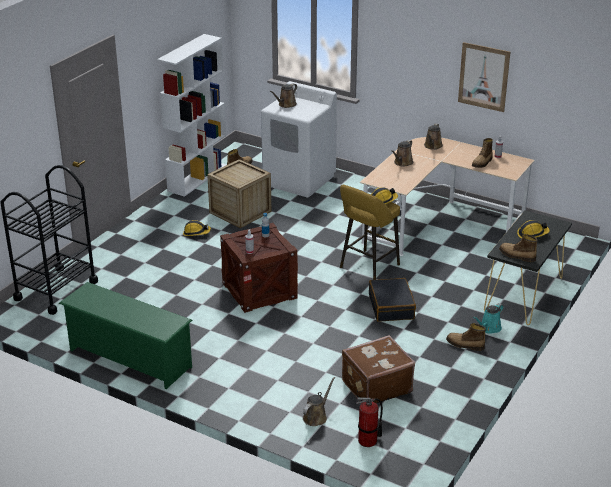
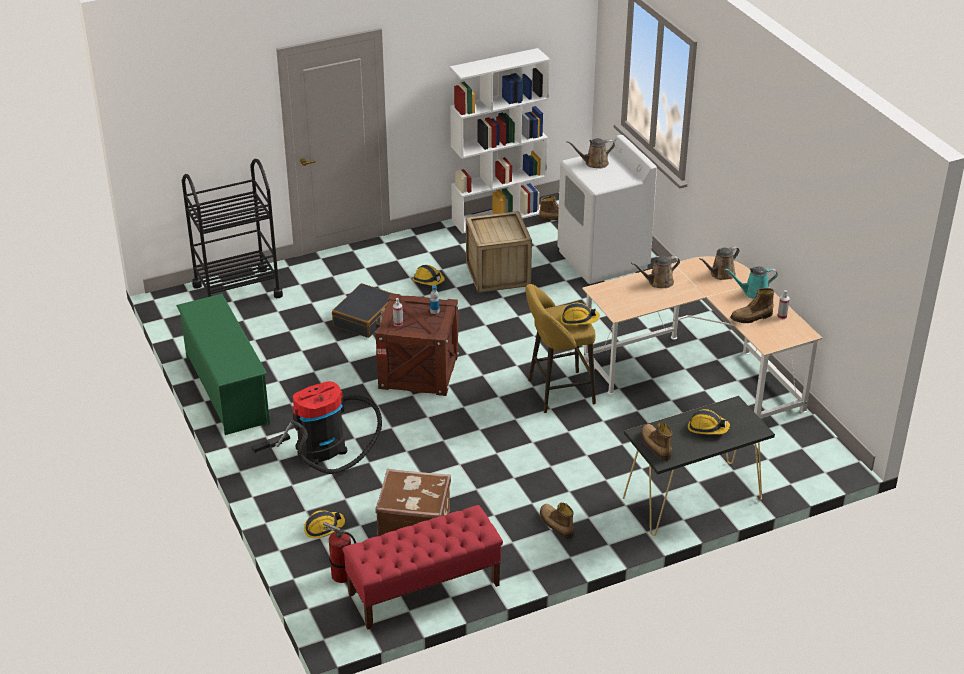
camera: 35 degrees right, 5 degrees up
(252, 364) = (326, 447): none -> vacuum cleaner
(316, 417) = (323, 527): brown watering can -> hard hat
(391, 307) = (530, 448): black suitcase -> black suitcase (365, 318)
(433, 423) = (423, 590): none -> red bench
(483, 77) = (788, 208): picture -> none
(489, 328) = (604, 519): turquoise watering can -> turquoise watering can (753, 292)

